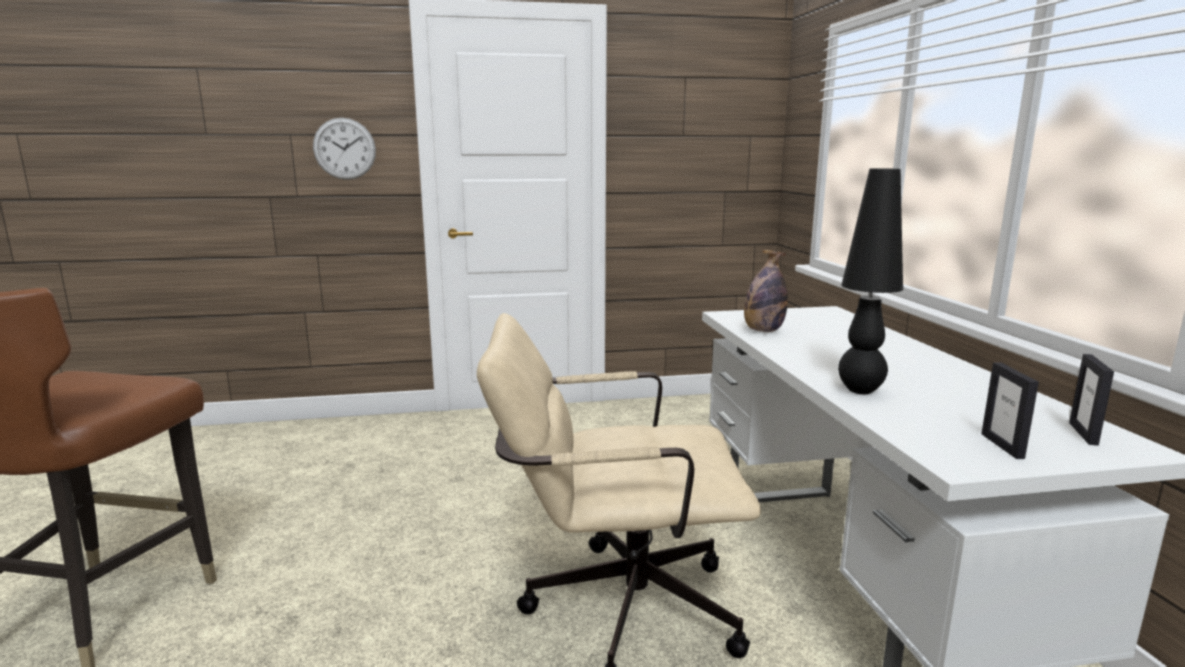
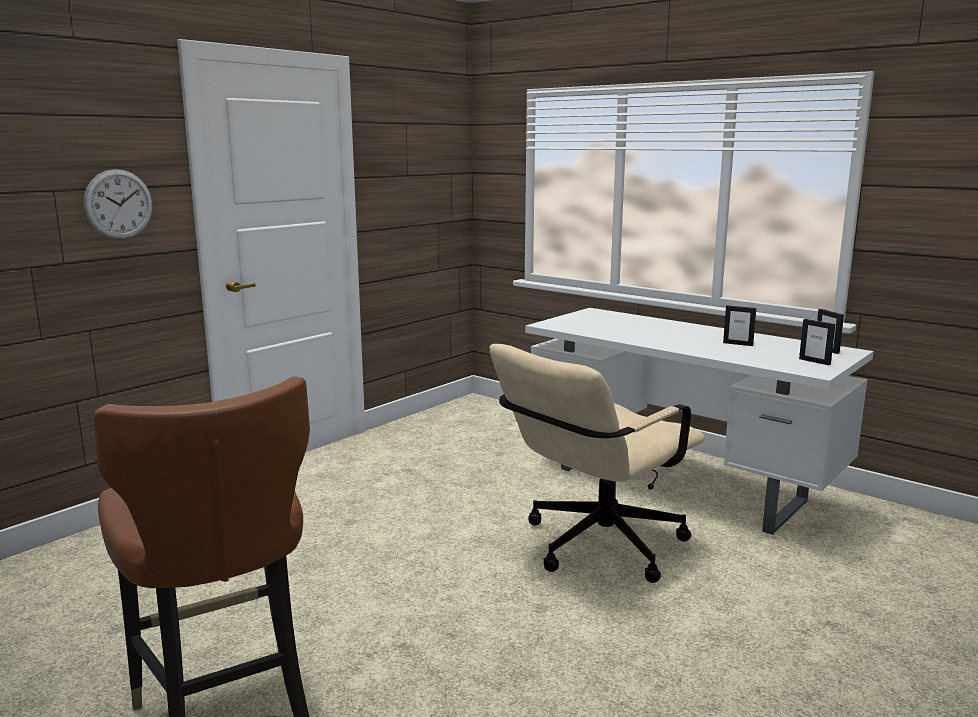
camera: 40 degrees left, 0 degrees up
(763, 331) = (594, 330): bottle -> none
(860, 390) = (717, 352): black table lamp -> none
(928, 387) = (738, 344): none -> picture frame

